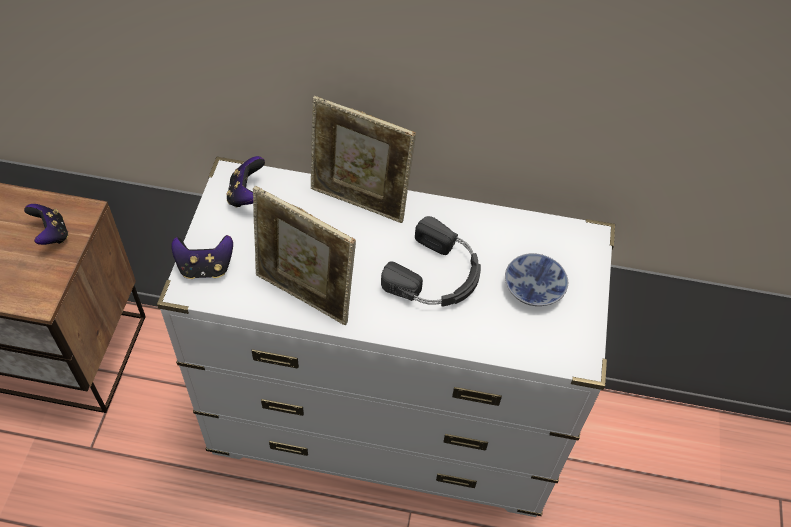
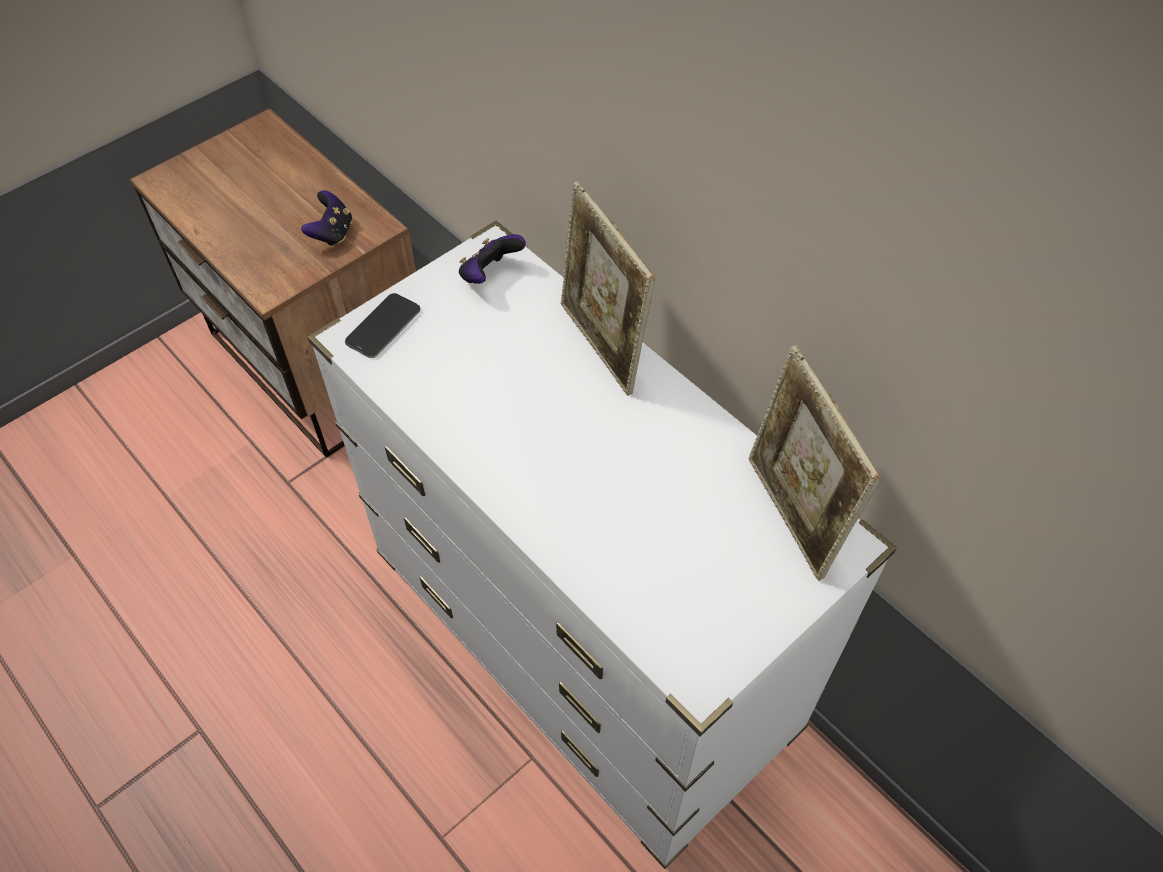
camera: 40 degrees right, 0 degrees up
(205, 268) = (383, 327): game controller -> phone
(305, 296) = (453, 413): picture frame -> picture frame (791, 516)
(436, 275) = (614, 476): black headphones -> none
(536, 288) = (719, 563): bowl -> none

